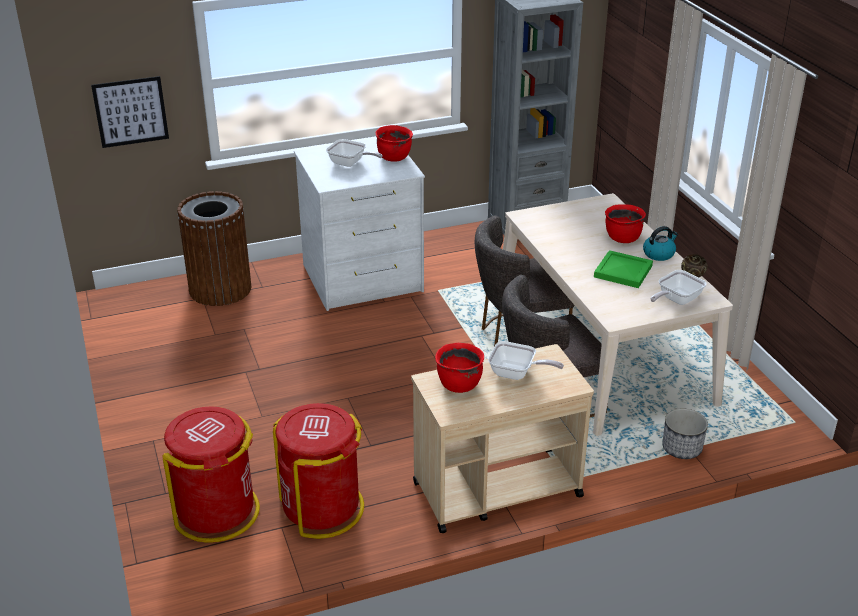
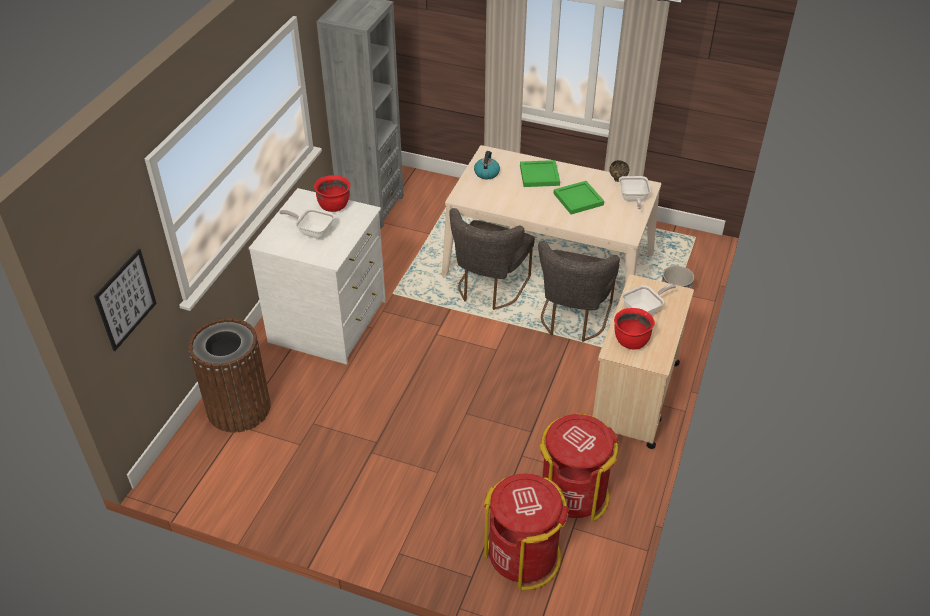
camera: 50 degrees left, 10 degrees up
(350, 163) = (312, 231): frying pan -> frying pan turned 135 degrees counterclockwise
(622, 238) = (540, 175): red cooking pot -> green tray
(659, 254) = (575, 173): kettle -> kettle (486, 173)

